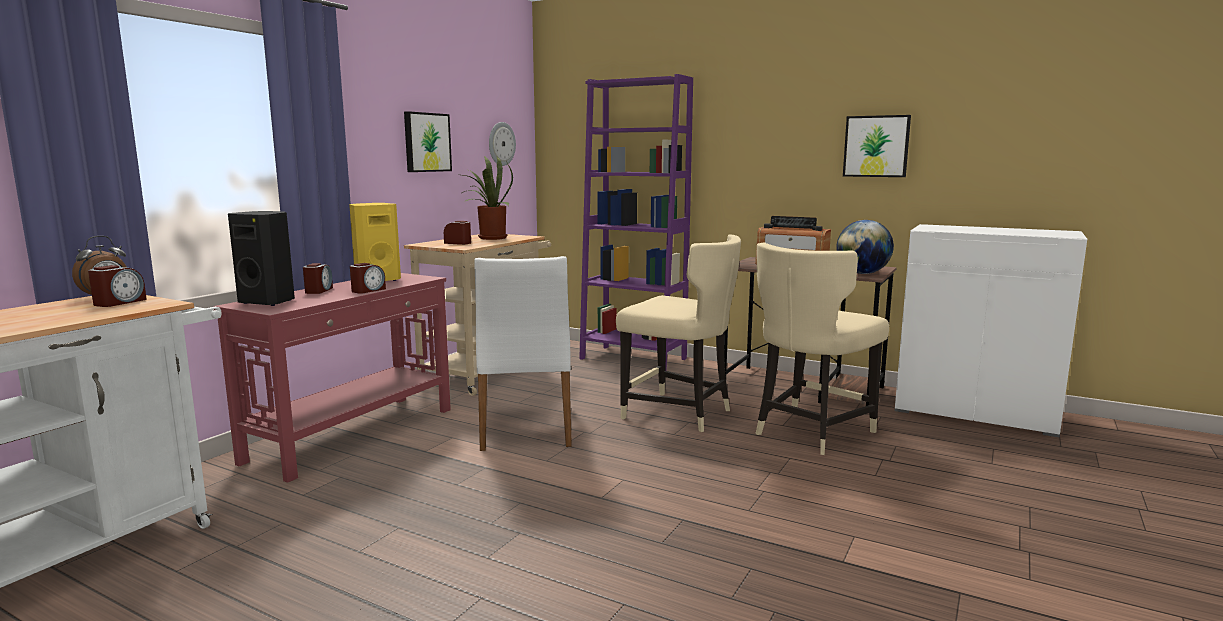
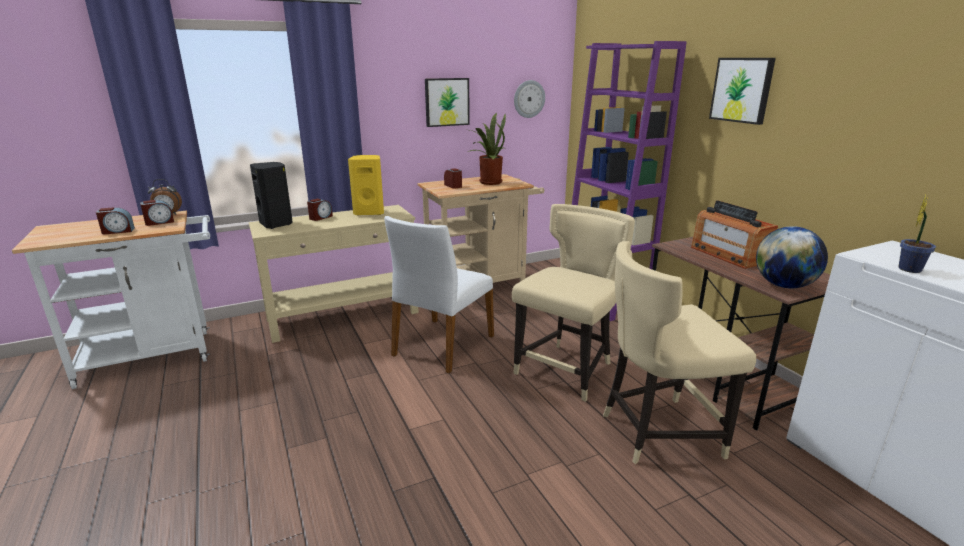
camera: 35 degrees right, 10 degrees up
(354, 434) = (344, 316): red console table -> beige console table
(368, 290) = (344, 223): alarm clock -> alarm clock (118, 231)
(679, 413) = (567, 369): beige chair -> beige chair turned 120 degrees counterclockwise
(876, 146) = (861, 135): picture -> picture (742, 90)
(962, 231) = (909, 269): none -> potted plant

